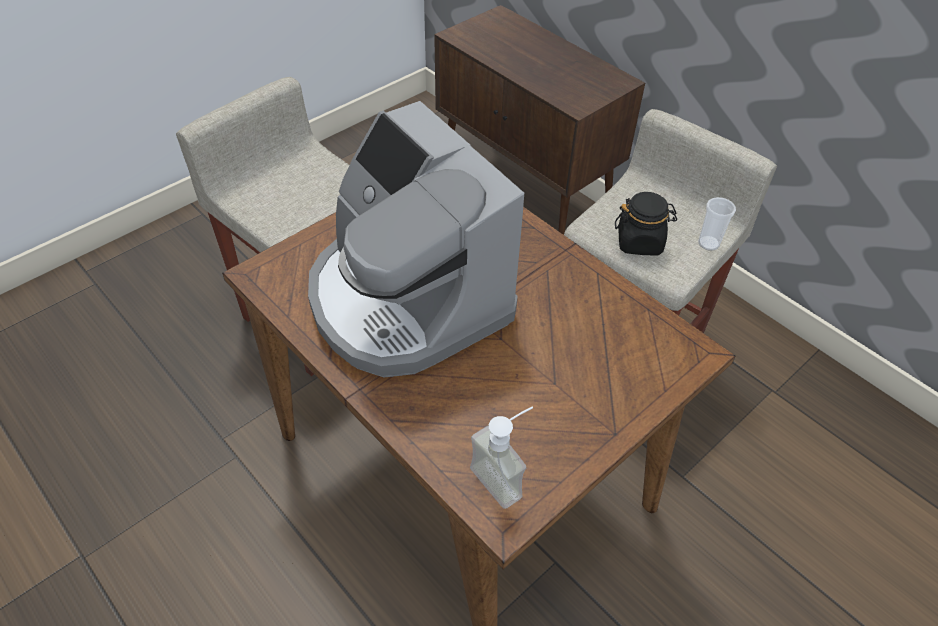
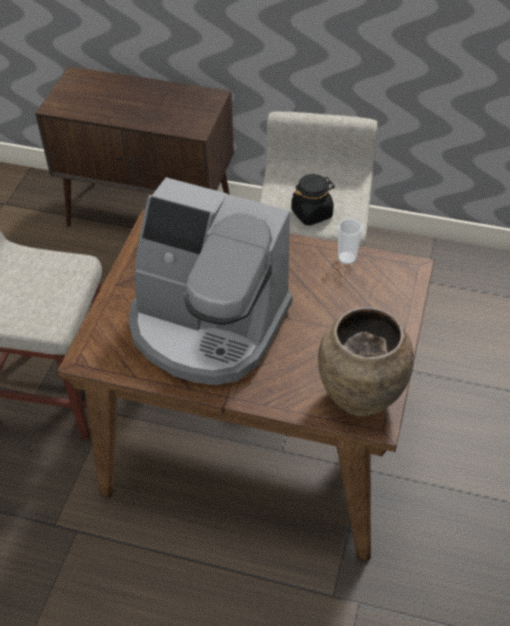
camera: 30 degrees left, 0 degrees up
(505, 476) = (359, 399): soap dispenser -> brown vase
(708, 243) = (356, 194): cup -> cup (347, 258)

